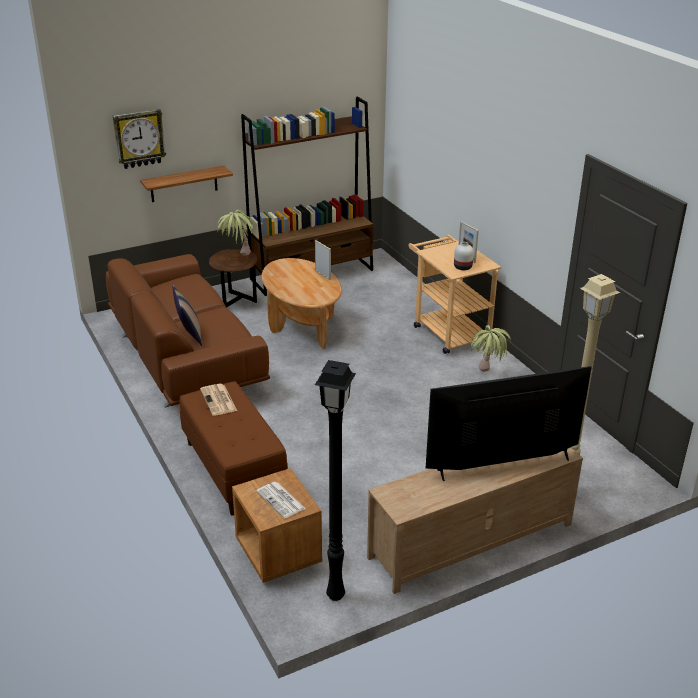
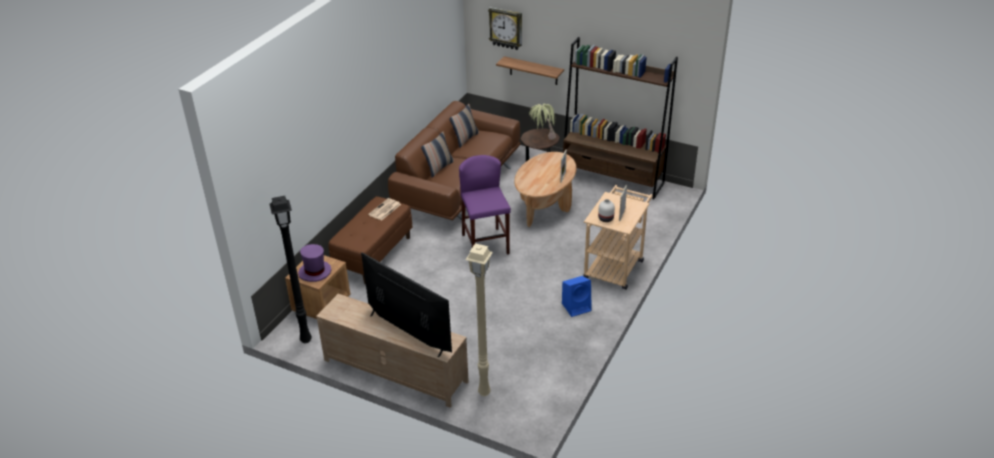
camera: 55 degrees right, 5 degrees up
(159, 298) = (465, 139): none -> pillow
(281, 500) = (315, 272): newspaper -> purple hat
(318, 386) = (485, 244): none -> purple stool
(486, 377) = (577, 306): potted plant -> blue speaker

